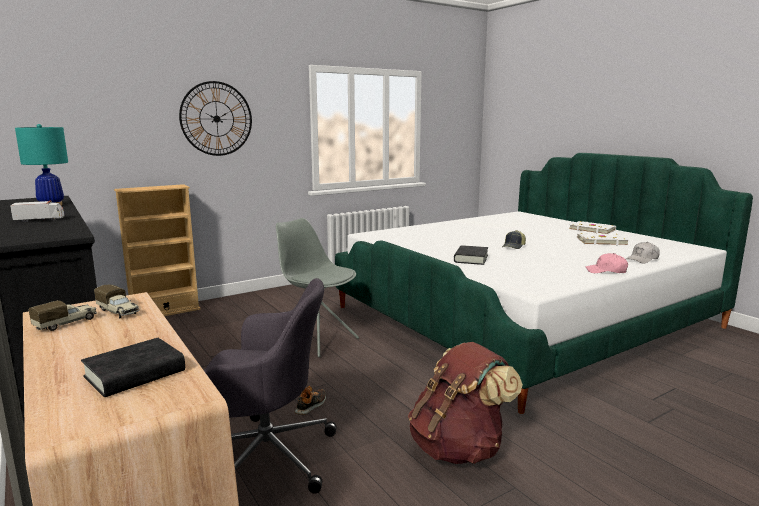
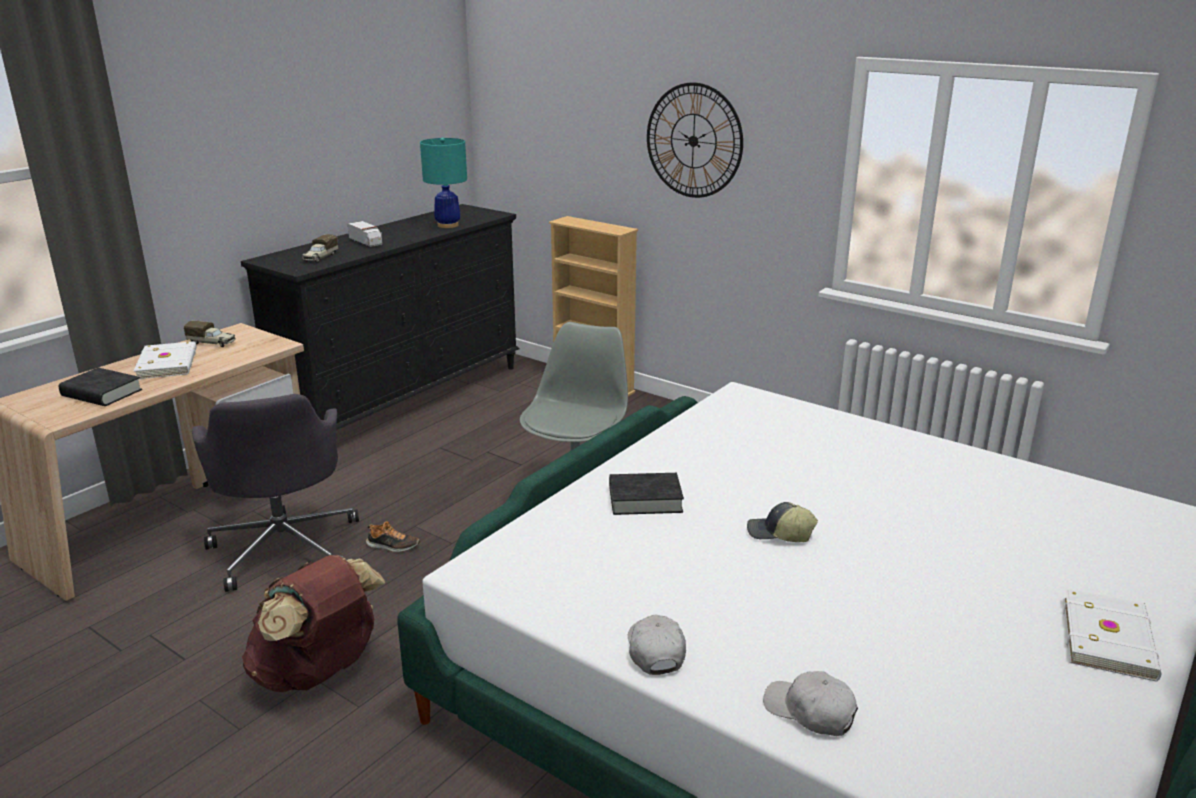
camera: 70 degrees right, 10 degrees up
(118, 312) = (241, 350): toy truck -> toy truck (320, 258)
(601, 241) = (961, 650): white book -> white book (169, 363)
(606, 271) = (655, 651): pink cap -> white cap

